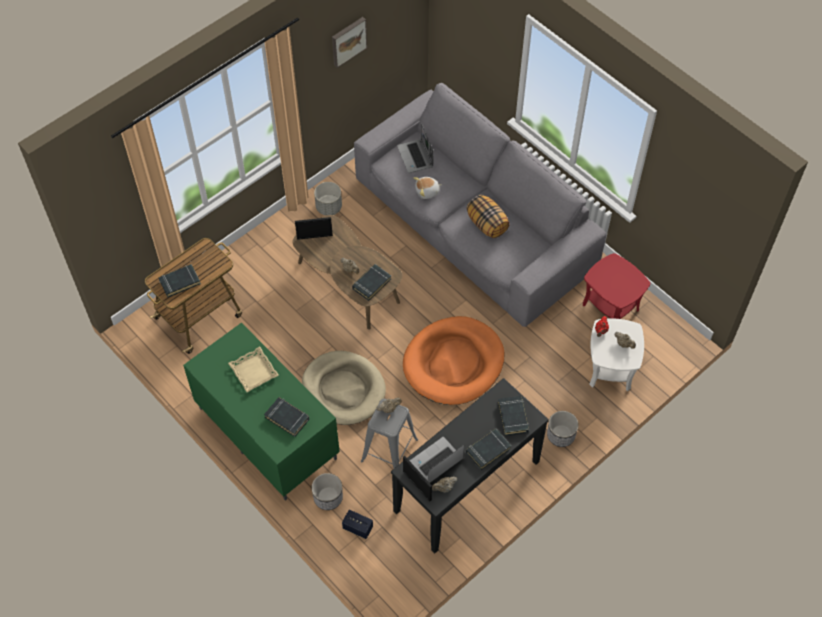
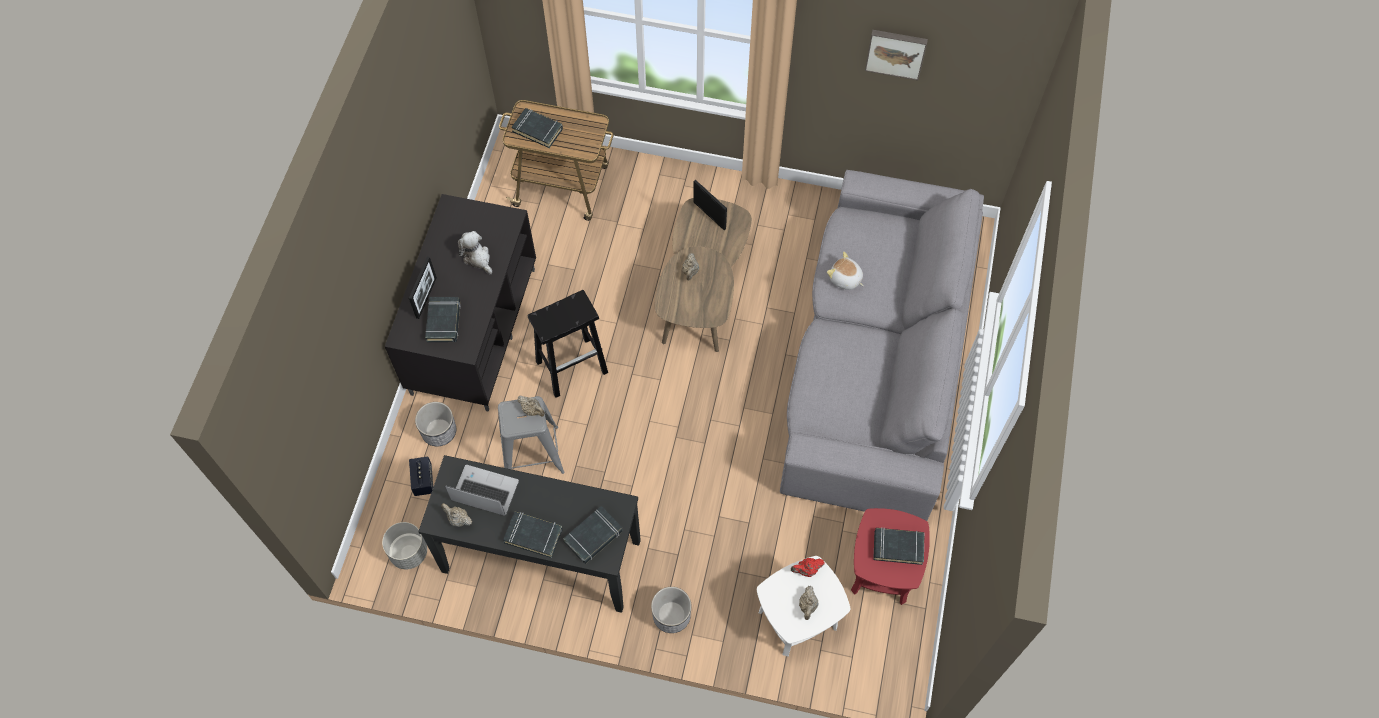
camera: 55 degrees right, 5 degrees up
(254, 371) = (477, 258): beige tray -> plush toy
(265, 433) = (473, 329): green tv stand -> black tv stand
(328, 207) = (782, 212): grey planter -> grey planter (408, 552)
(343, 389) = (573, 366): beige dog bed -> black stool
(371, 284) = (688, 302): black book -> black book (898, 547)
(415, 157) = (882, 239): laptop -> none
(417, 485) = (443, 491): picture frame -> picture frame (426, 297)
(453, 363) = (682, 450): orange dog bed -> none
(487, 224) = (850, 364): pillow -> none

